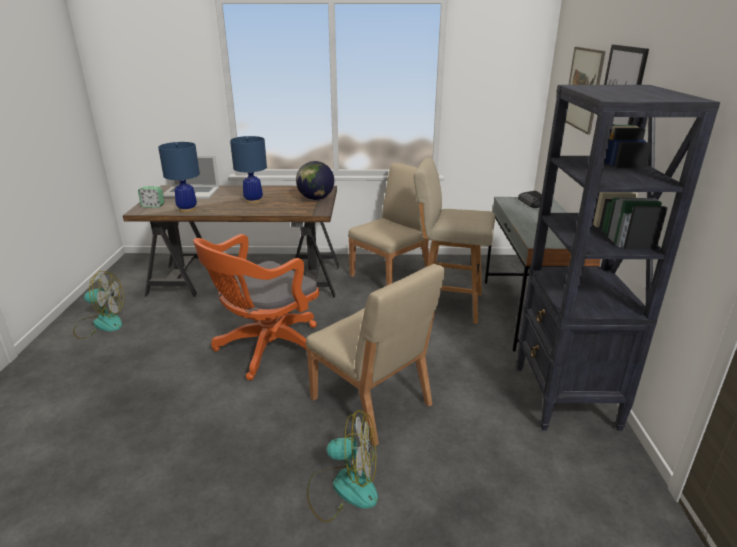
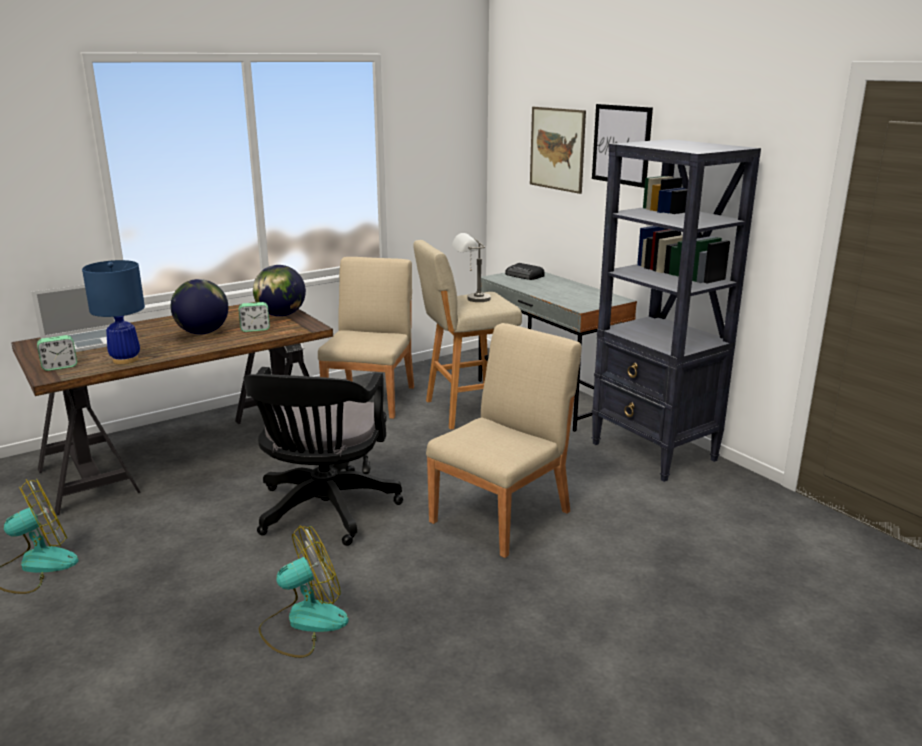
camera: 35 degrees left, 5 degrees down
(253, 201) = (202, 332): blue table lamp -> globe
(265, 349) = (324, 512): orange office chair -> black office chair
(284, 205) = (255, 329): none -> alarm clock
(343, 488) = (564, 587): fan -> fan (303, 623)
(371, 402) = (502, 516): beige chair -> beige chair turned 60 degrees counterclockwise
(459, 215) = (471, 299): none -> grey table lamp

